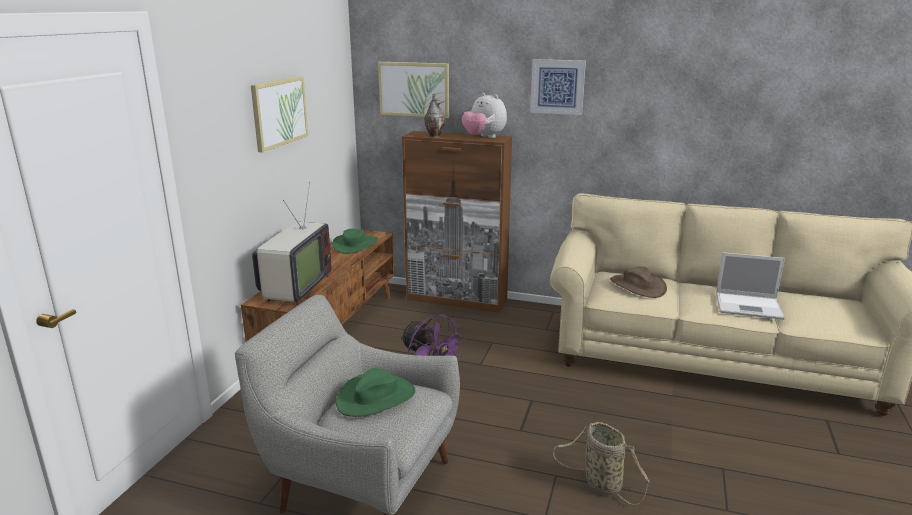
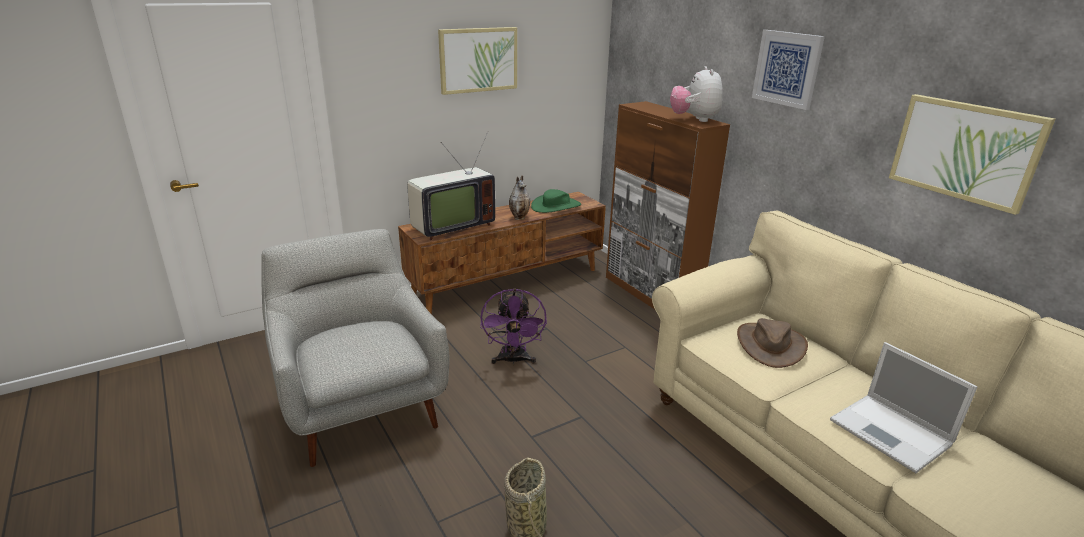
camera: 40 degrees right, 5 degrees up
(376, 397) = (365, 334): green hat -> none
(414, 89) = (653, 55): picture -> picture (965, 151)
(435, 136) = (648, 109): vase -> vase (520, 217)

